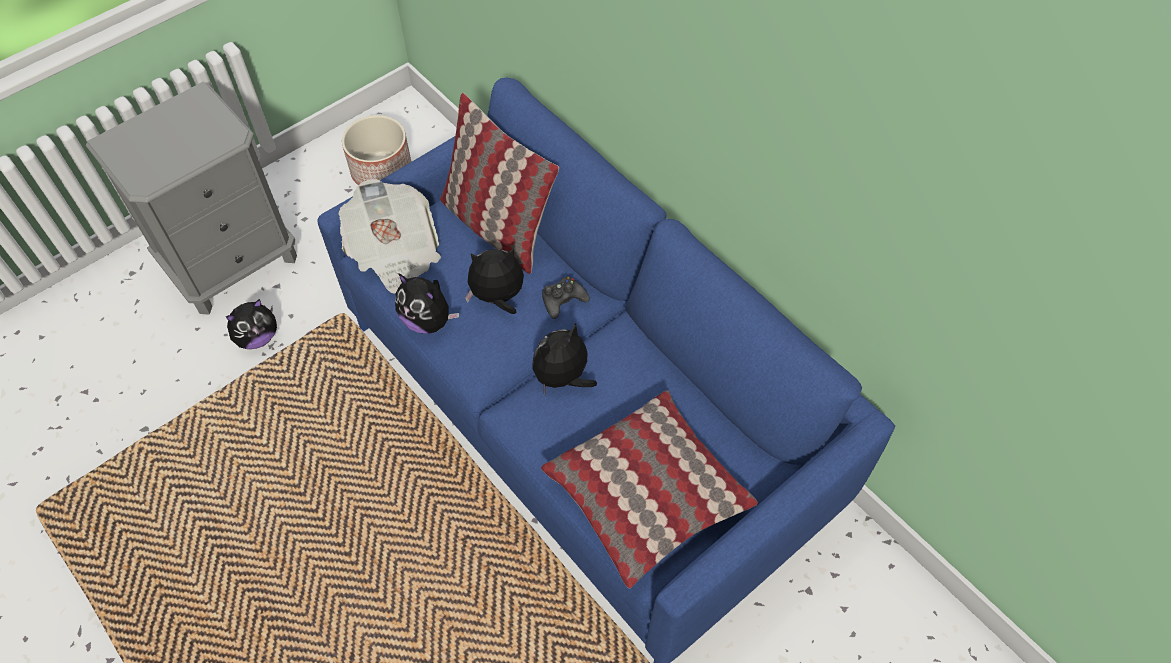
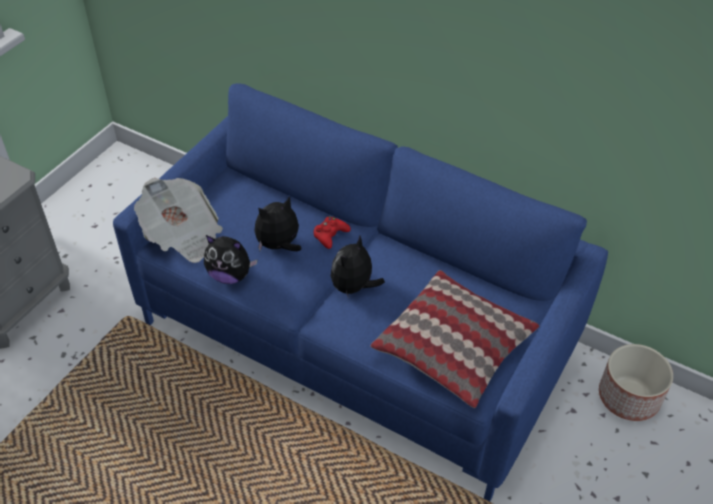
camera: 20 degrees left, 10 degrees down
(257, 337) = (59, 353): plush toy -> none
(382, 171) = (118, 206): planter -> planter (629, 396)
(497, 226) = (256, 198): pillow -> none
(563, 300) = (330, 235): black game controller -> red game controller

